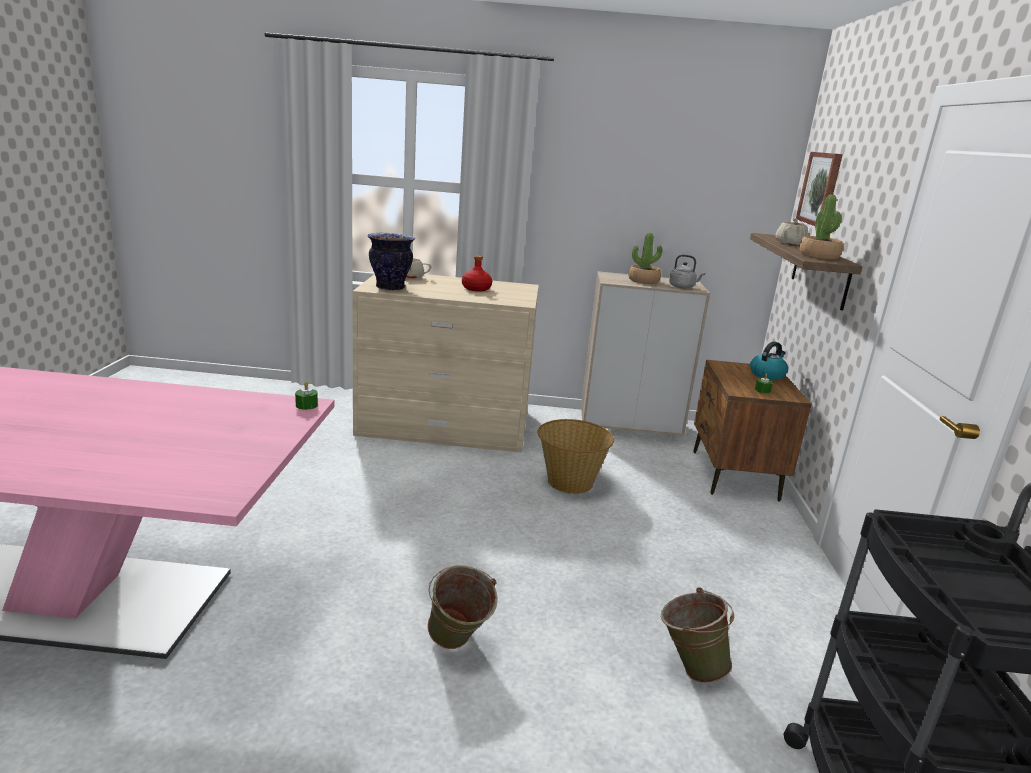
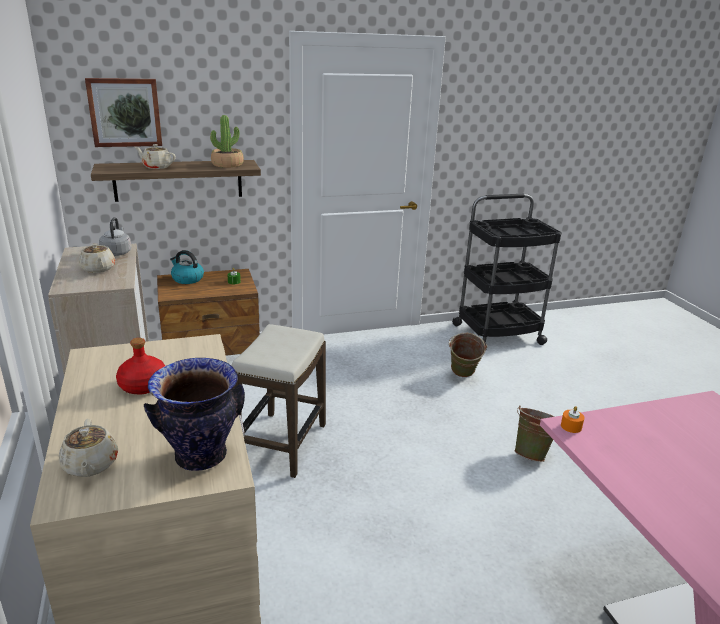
camera: 110 degrees left, 5 degrees up
(306, 405) = (571, 426): green candle -> orange candle
(569, 482) = (281, 444): basket -> stool
(643, 281) = (98, 269): potted plant -> beige teapot

